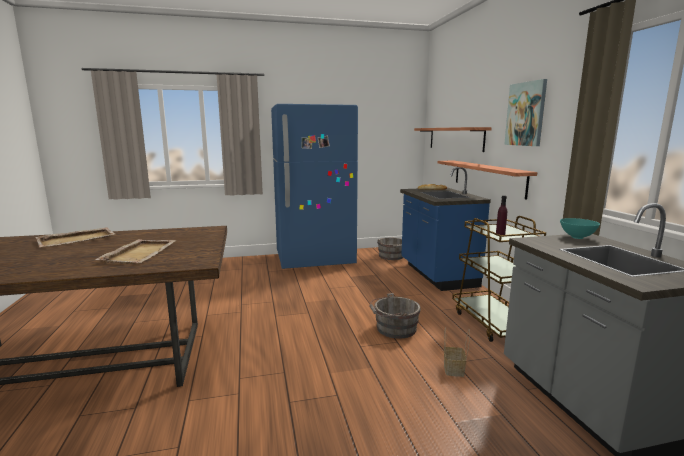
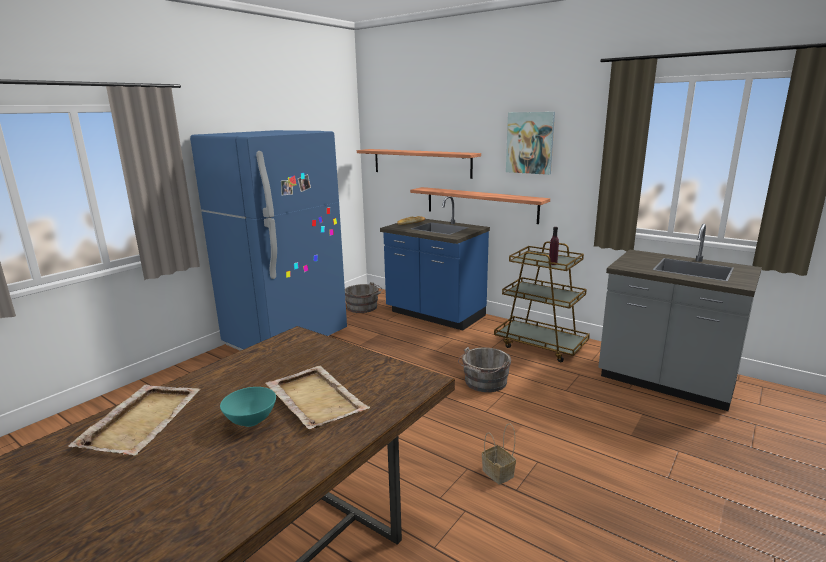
camera: 40 degrees left, 5 degrees up
(454, 370) = (574, 396): basket -> basket (499, 473)
(577, 237) = (635, 255): turquoise bowl -> turquoise bowl (252, 421)

